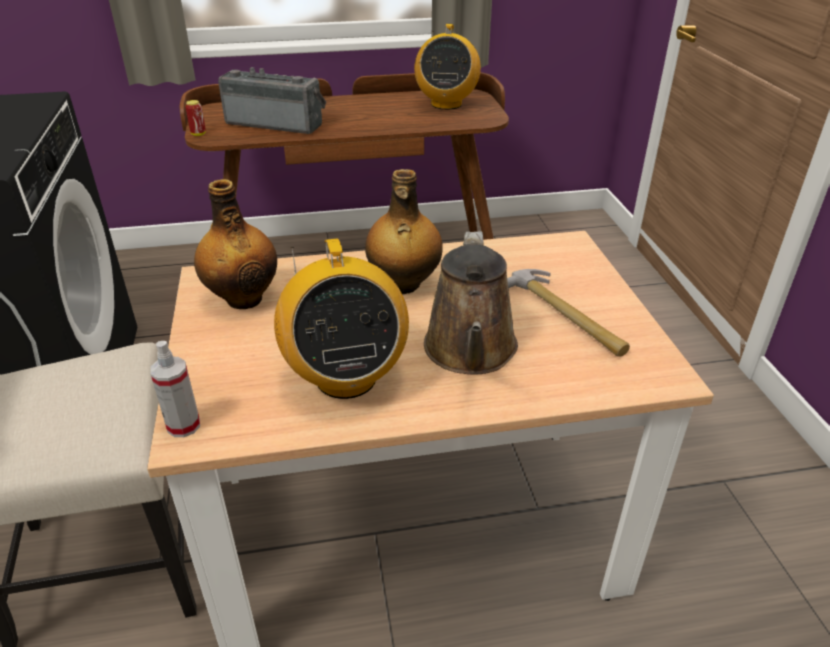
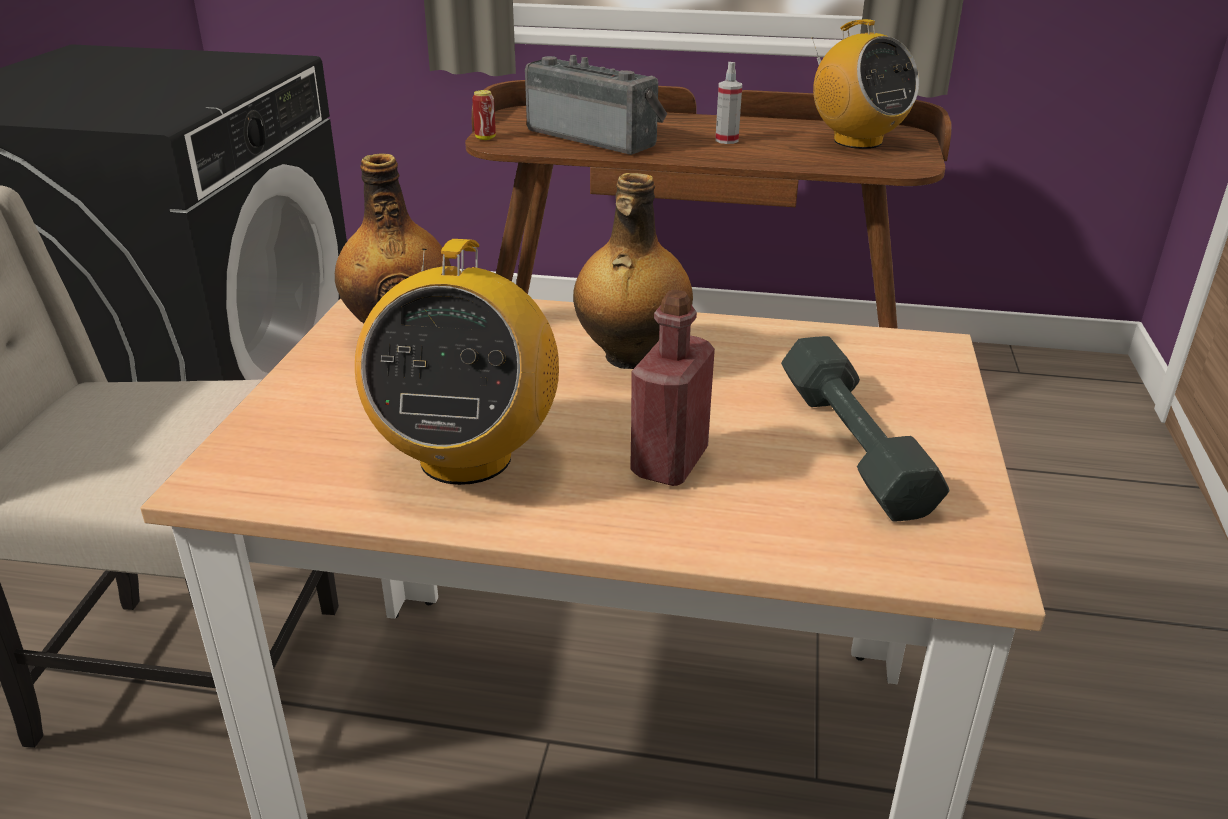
camera: 20 degrees right, 5 degrees down
(183, 425) = (218, 468): spray bottle -> spray bottle (726, 140)
(446, 104) = (856, 141): radio -> radio turned 60 degrees counterclockwise
(470, 352) = (669, 462): brown watering can -> red bottle
(565, 316) = (854, 444): hammer -> grey dumbbell

